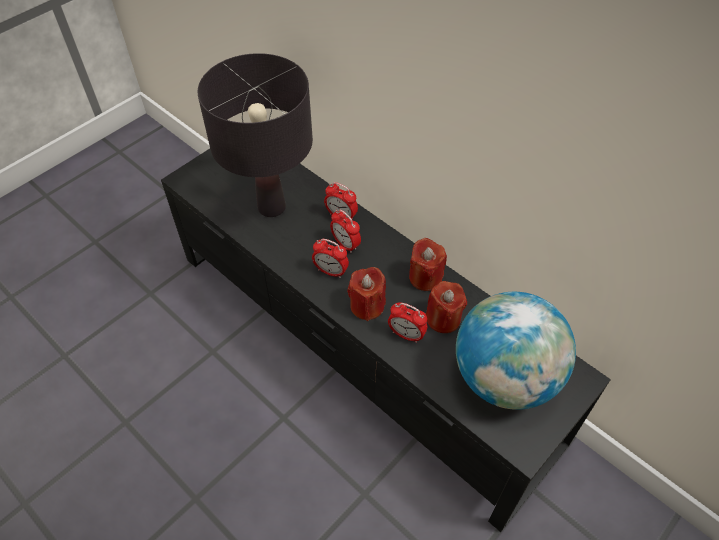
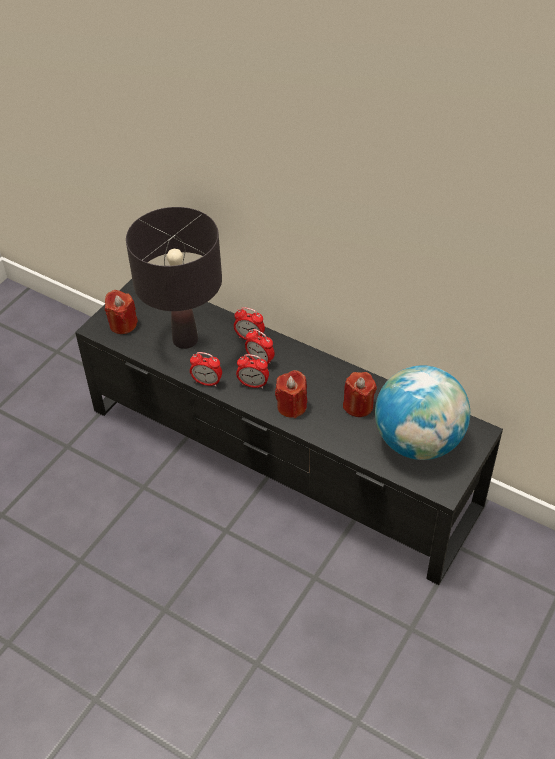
camera: 10 degrees left, 5 degrees down
(406, 334) = (330, 423): alarm clock -> alarm clock (207, 382)
(425, 277) = (335, 376): red candle -> red candle (123, 324)

